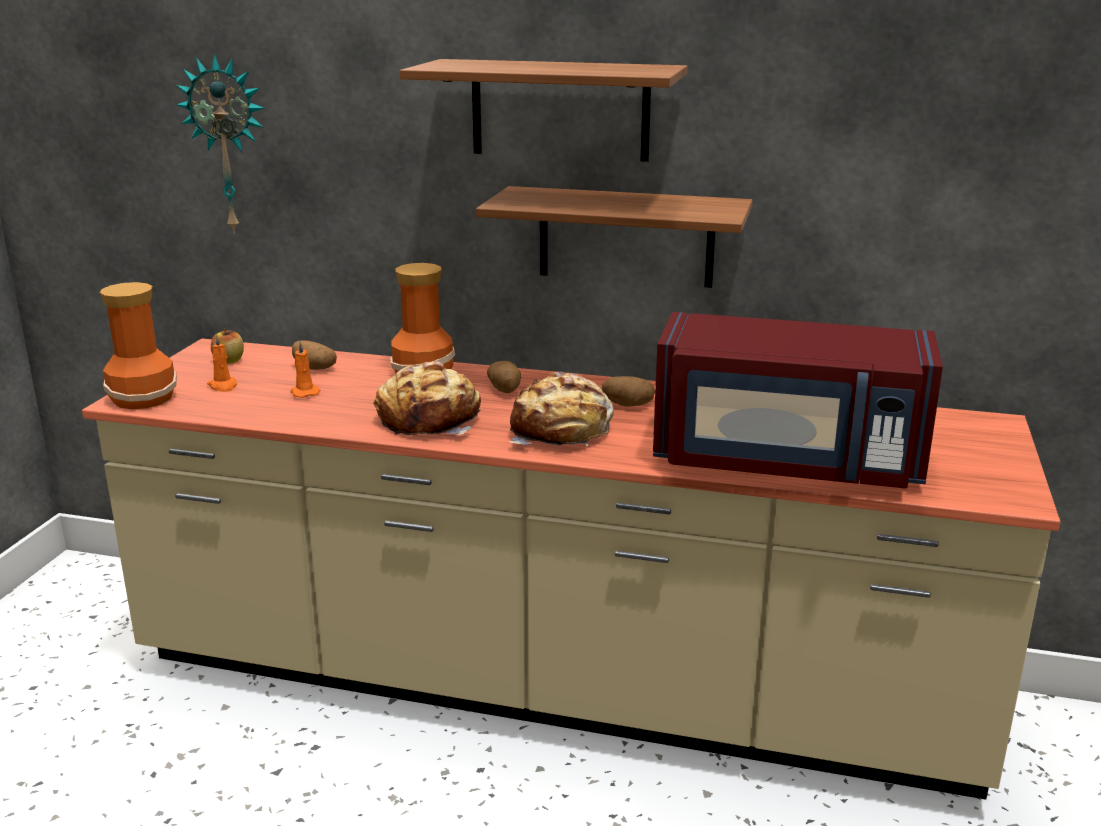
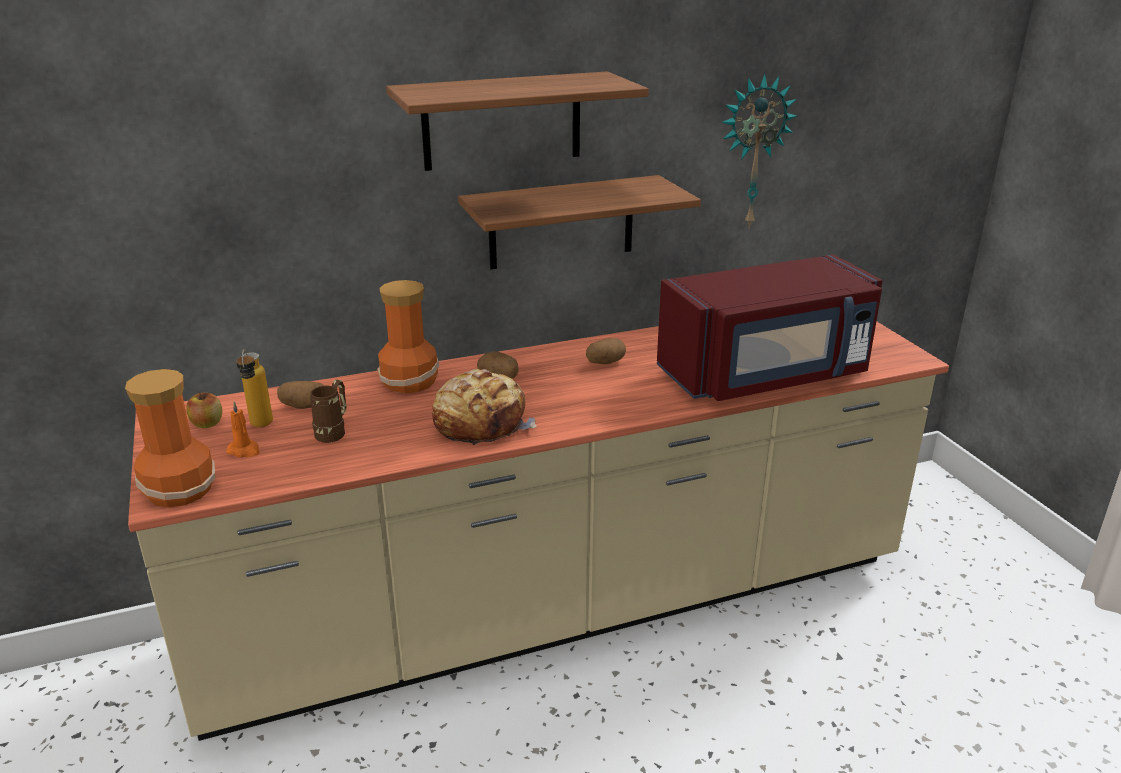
camera: 35 degrees left, 5 degrees up
(228, 145) = (148, 200): wall clock -> wall clock (752, 152)
(259, 373) = (260, 427): none -> bottle
(304, 392) = (334, 432): orange candle -> brown mug
(561, 432) = (594, 399): bread -> none

